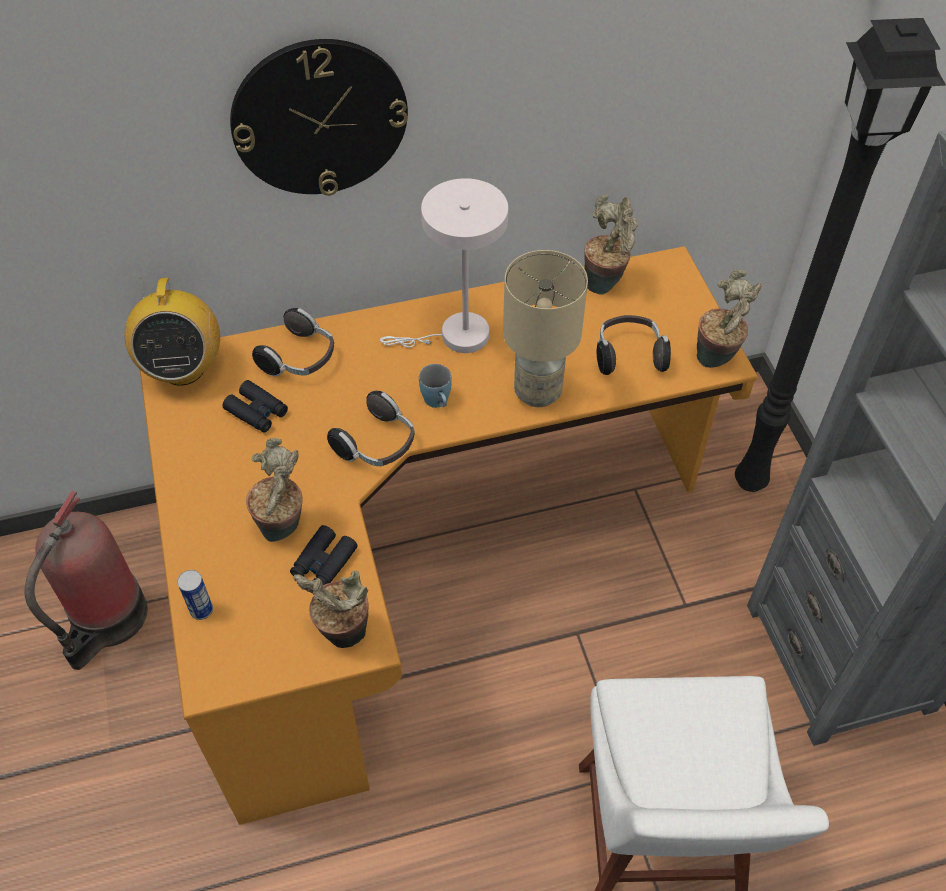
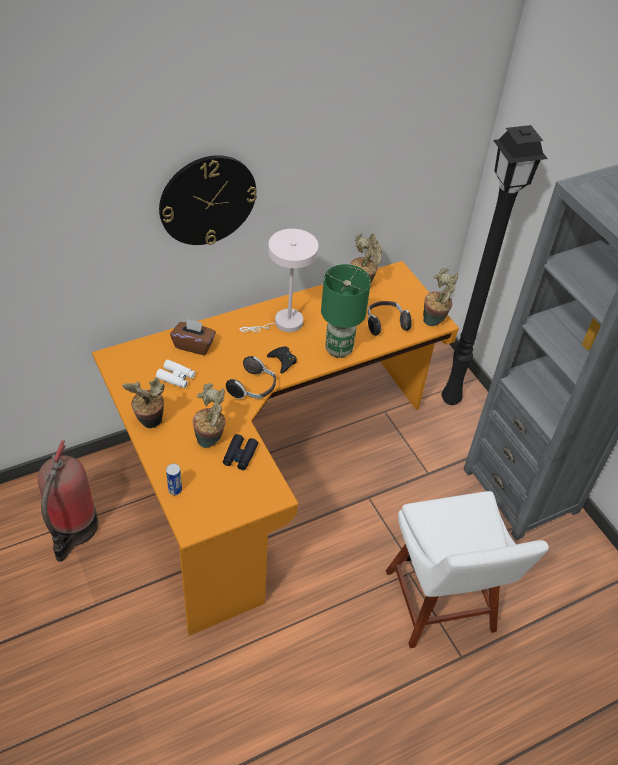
camera: 15 degrees left, 5 degrees down
(183, 368) = (123, 357): radio -> none
(257, 411) = (176, 377): black binoculars -> white binoculars
(300, 359) = (194, 345): headphones -> brown tissue box
(342, 635) = (261, 492): potted plant -> potted plant (149, 423)
(438, 403) = (282, 361): blue mug -> black game controller
(539, 392) = (339, 349): beige table lamp -> green table lamp

